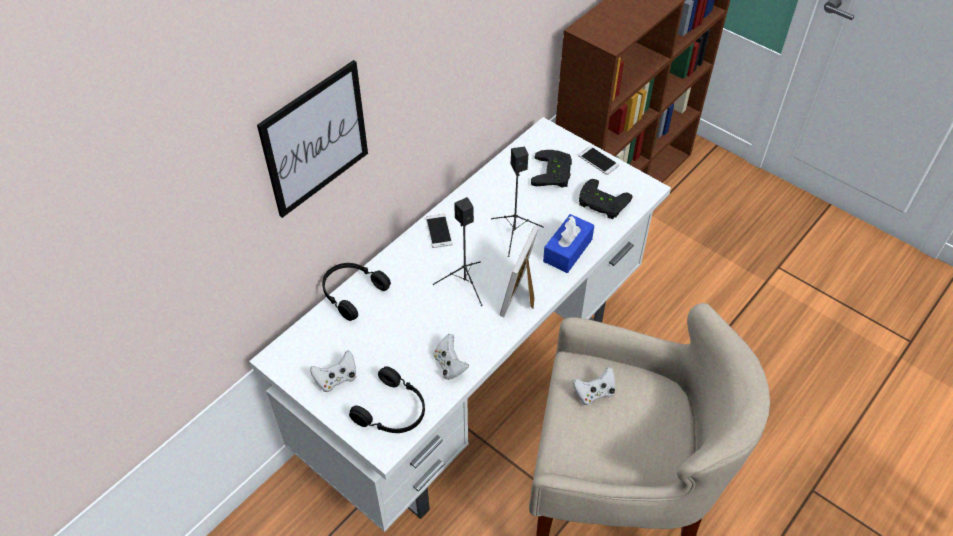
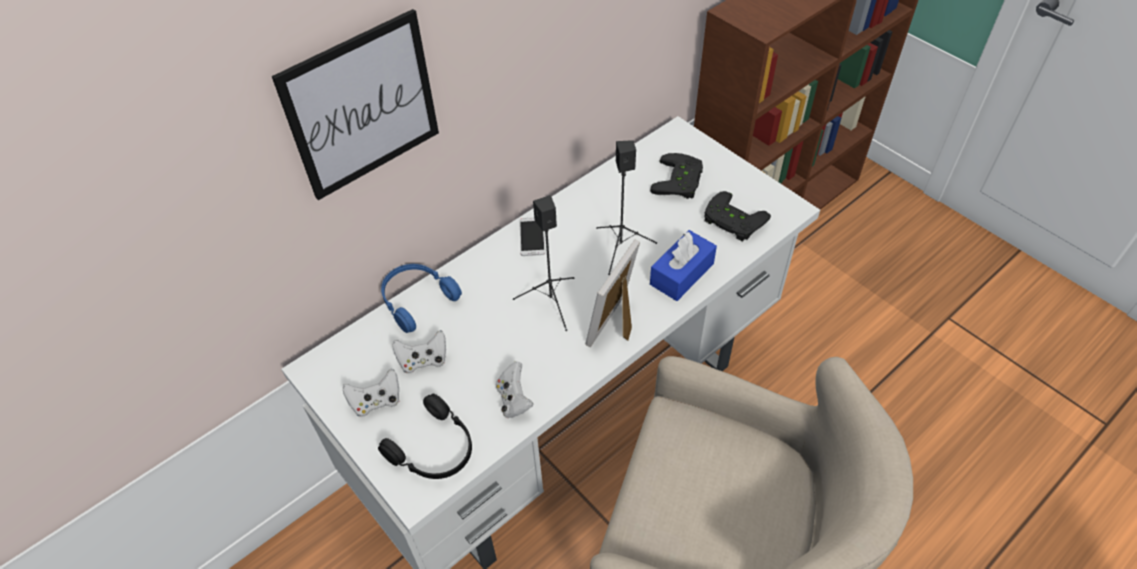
camera: 10 degrees right, 0 degrees up
(352, 292) = (416, 299): black headphones -> blue headphones
(594, 393) = (689, 454): white game controller -> white game controller (423, 361)
(598, 160) = (735, 171): phone -> none

